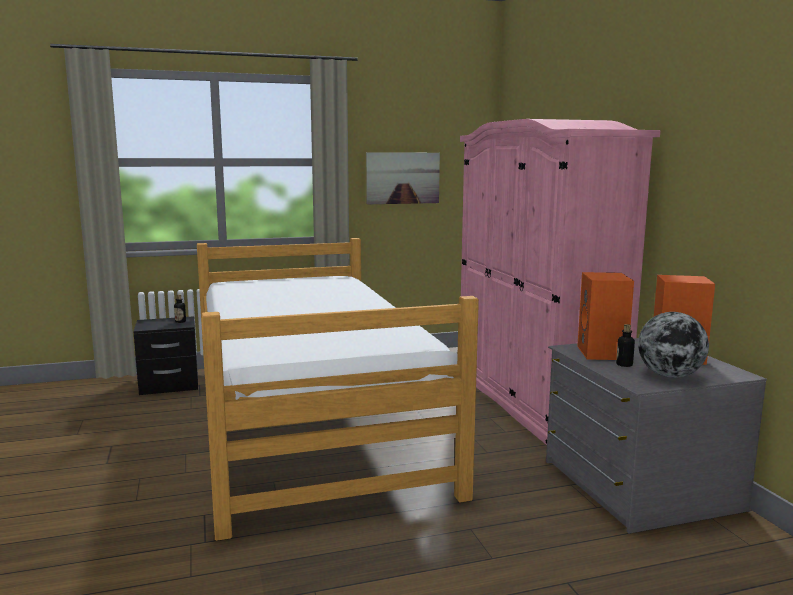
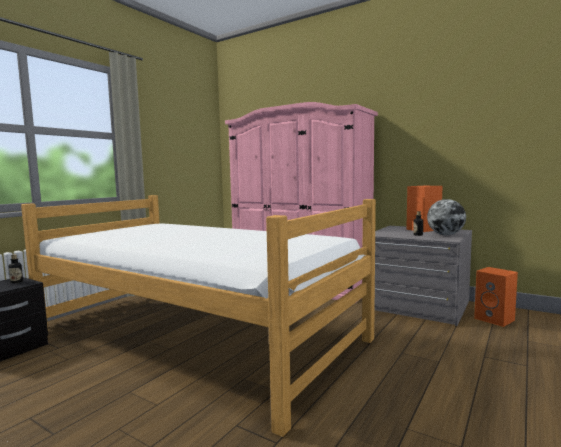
camera: 40 degrees left, 5 degrees down
(403, 178) = (171, 152): picture -> none
(603, 353) = (395, 233): orange speaker -> orange speaker (495, 319)

